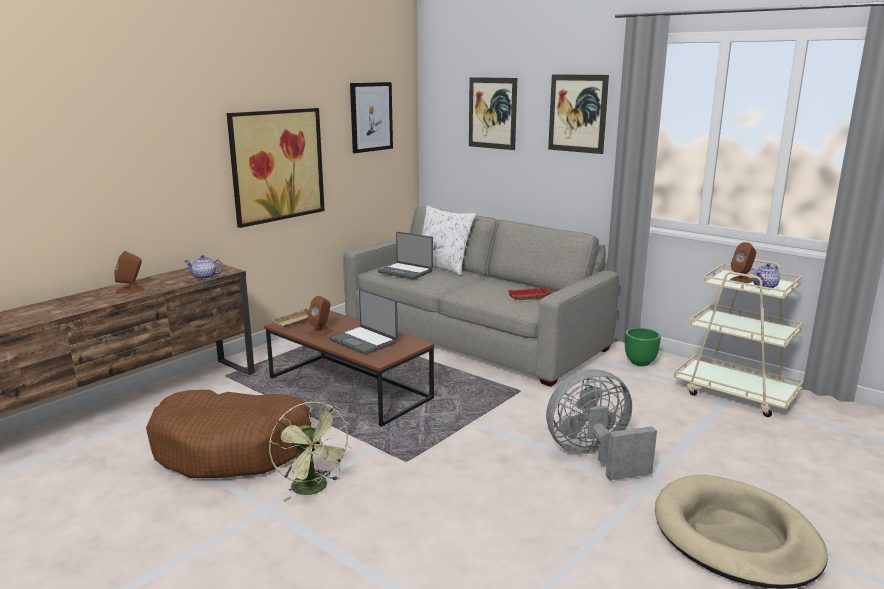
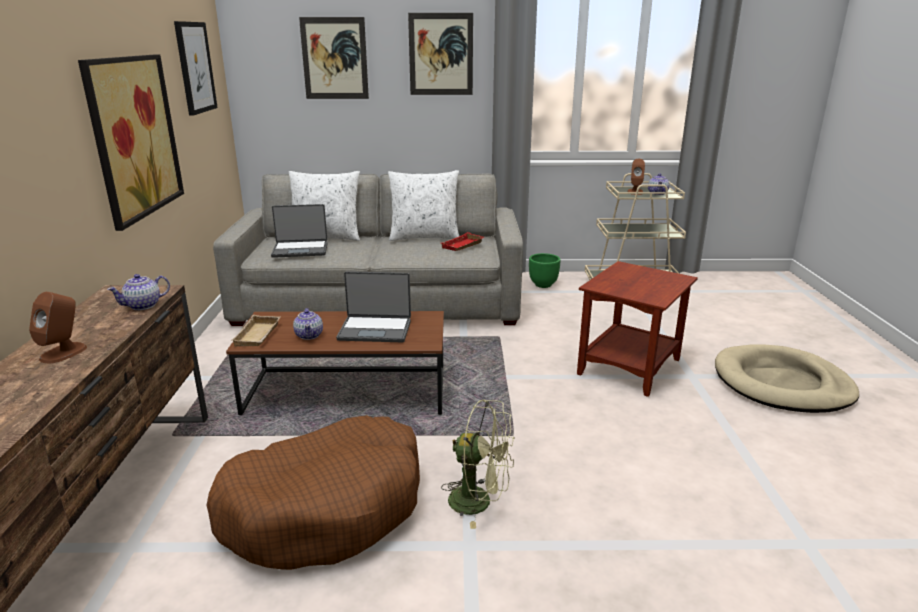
camera: 40 degrees left, 5 degrees up
(321, 331) = (309, 335): brown speaker -> teapot
(515, 283) = (424, 237): none -> white pillow
(594, 457) = (630, 367): grey fan -> brown side table

